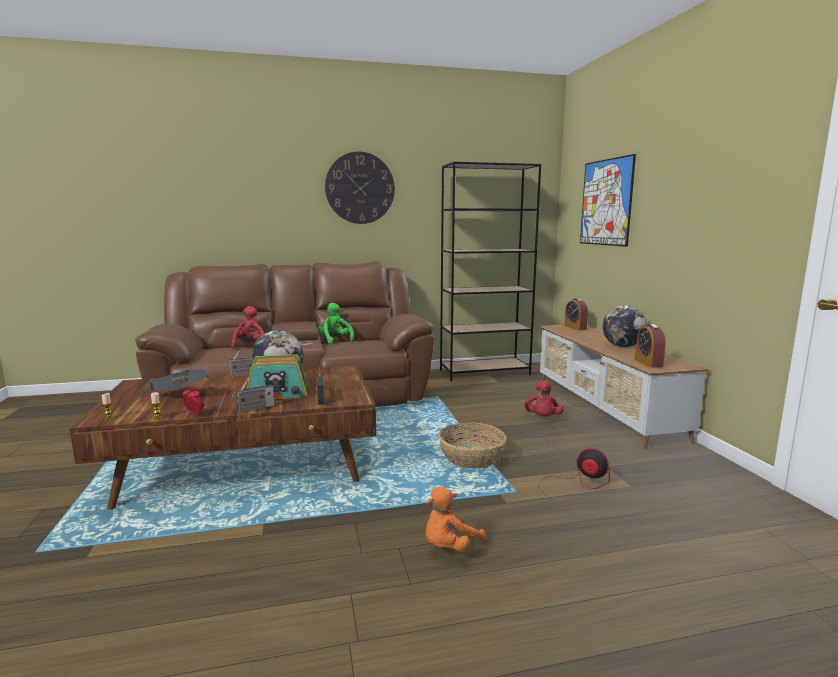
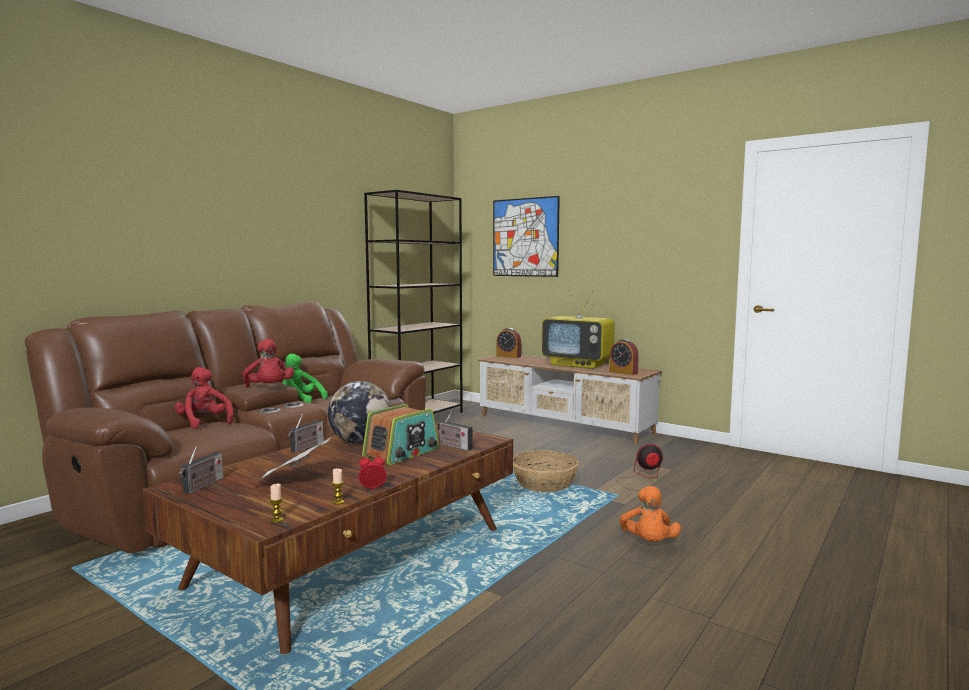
camera: 40 degrees left, 5 degrees down
(254, 409) = (419, 468): radio -> radio (202, 486)
(360, 188) = (282, 212): wall clock -> none
(542, 418) = (537, 442): red plush toy -> red plush toy (269, 388)
(622, 346) = (578, 364): globe -> television

